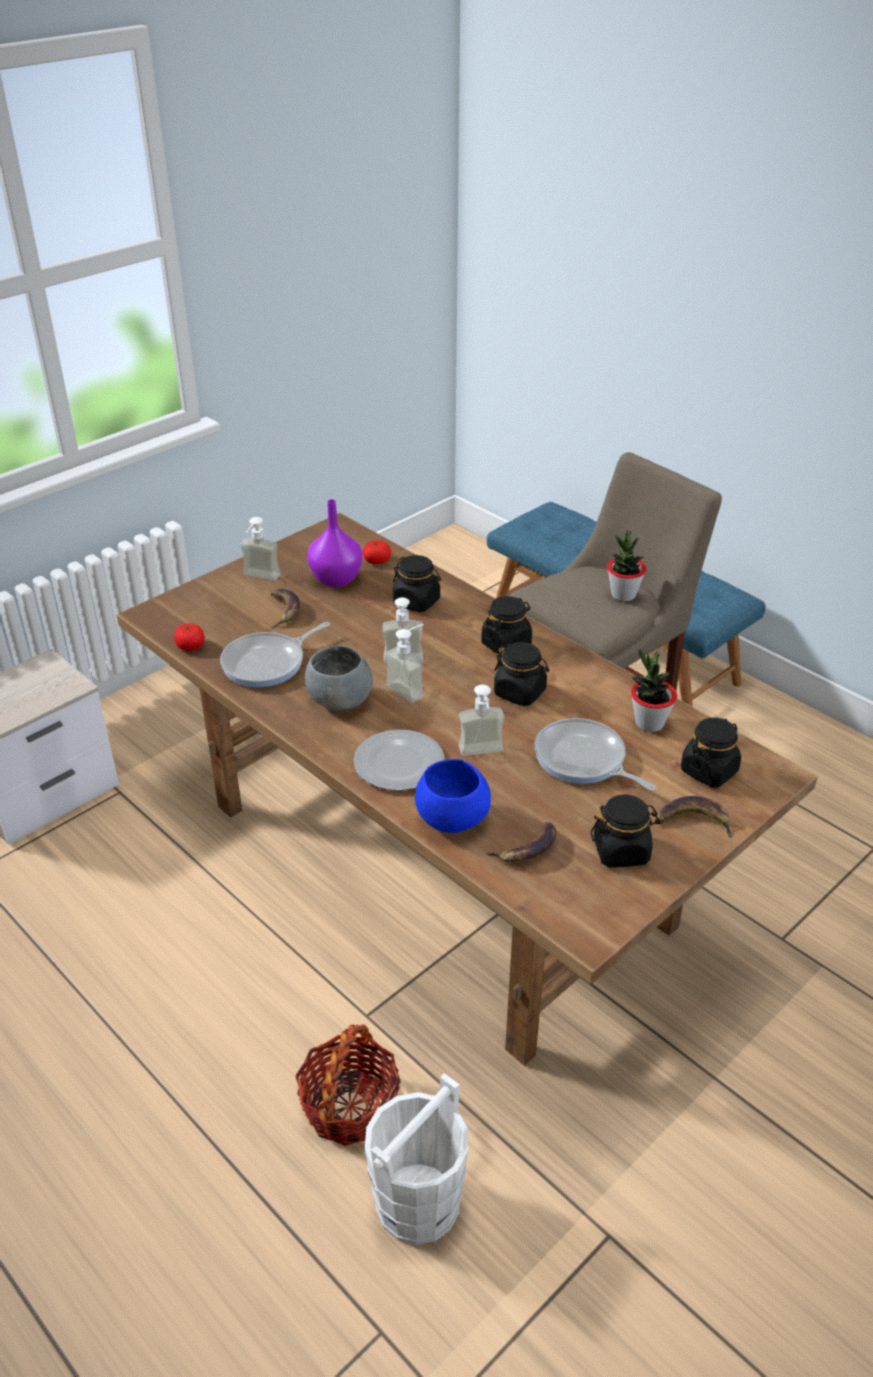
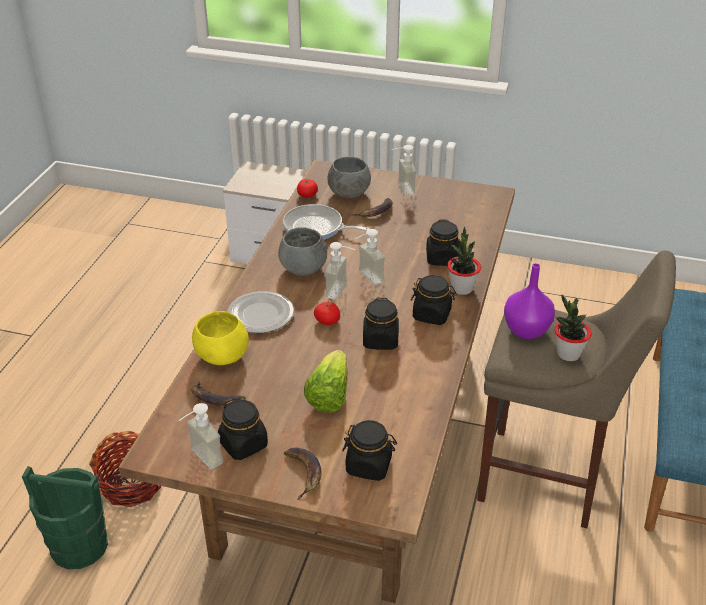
camera: 60 degrees right, 0 degrees up
(223, 615) = (348, 193): none -> grey bowl
(337, 579) = (433, 217): purple vase -> purple vase (527, 331)
(377, 561) = (472, 224): tomato -> tomato (327, 320)
(417, 1204) = (78, 545): white bucket -> green bucket
(451, 819) = (222, 356): blue bowl -> yellow bowl
(482, 755) = (297, 346): soap dispenser -> soap dispenser (200, 460)
(583, 760) = (329, 395): frying pan -> lettuce
(649, 723) = (401, 415): potted plant -> potted plant (462, 288)

